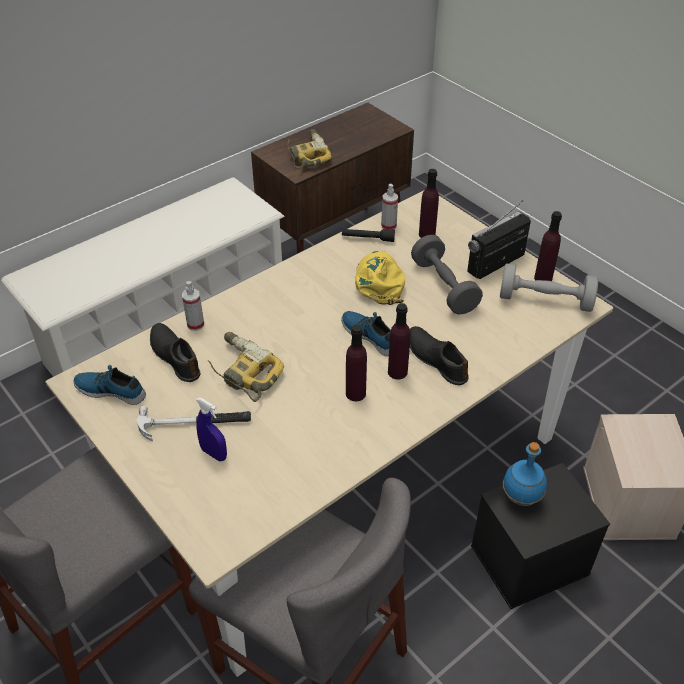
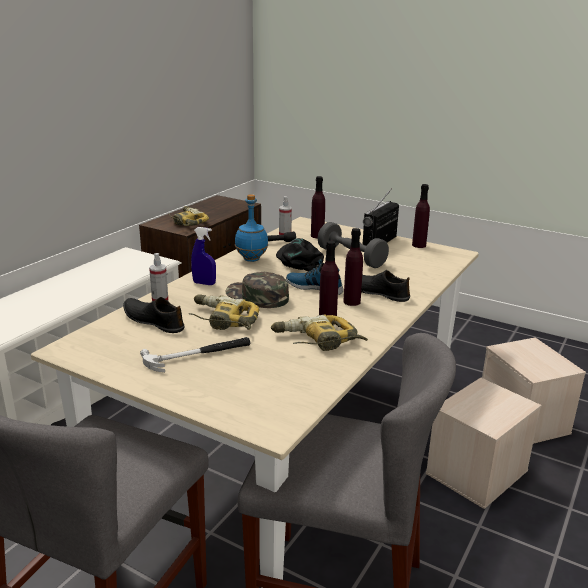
camera: 20 degrees left, 20 degrees down
(111, 390) = (103, 348): shoe -> none
(214, 453) = (229, 370): blue spray bottle -> blue spray bottle (204, 283)
(298, 339) = (257, 297): none -> green cap
(323, 431) = (317, 341): none -> power drill
(379, 281) = (299, 261): yellow cap -> black cap
(521, 498) = (466, 403): blue bottle -> blue bottle (252, 259)
(529, 561) = (477, 473): black storage box -> beige storage box
(545, 300) = (429, 254): grey dumbbell -> none

